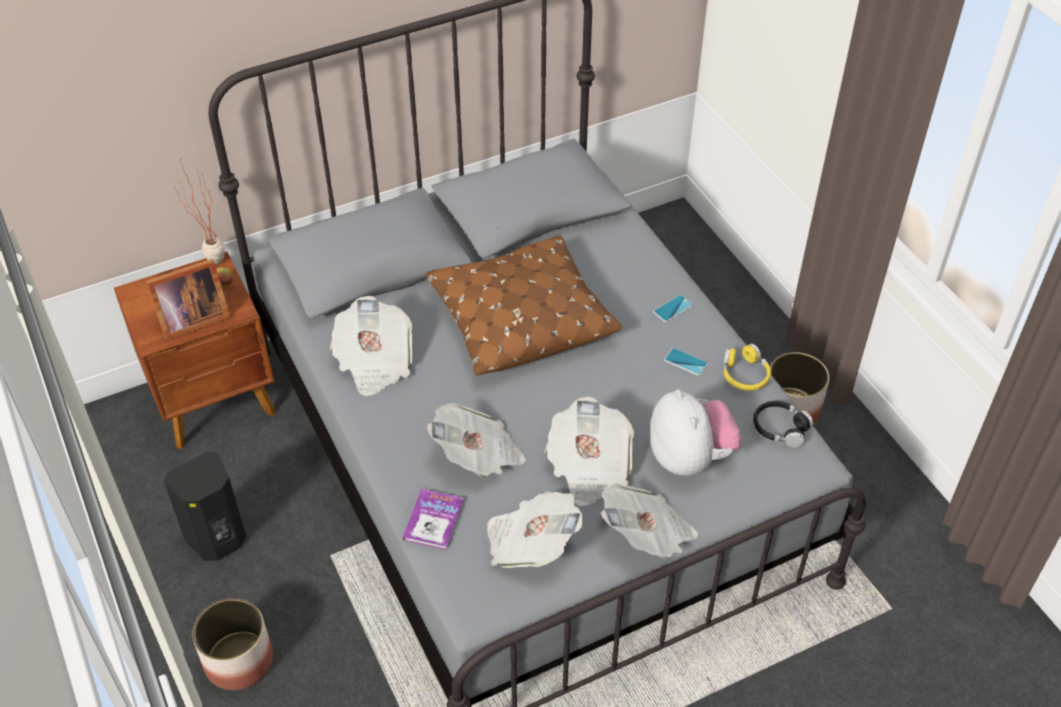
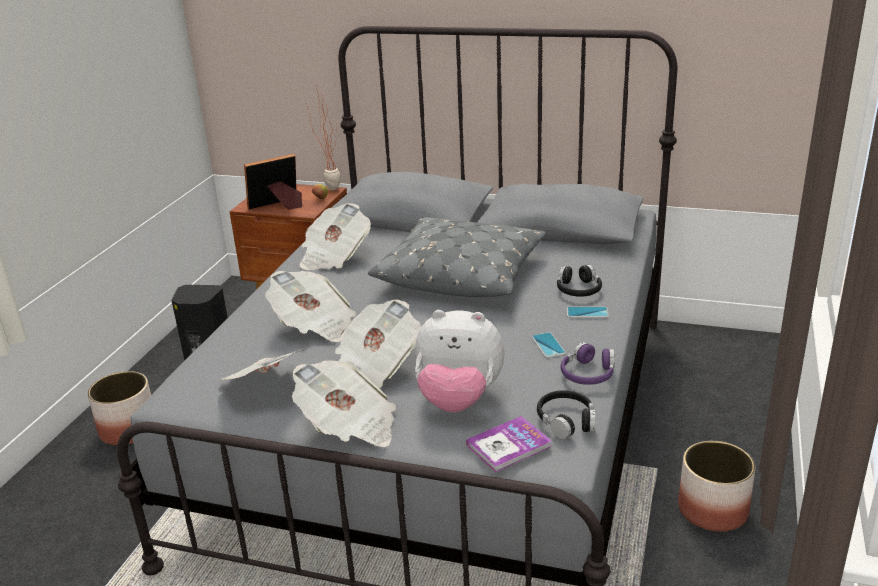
camera: 45 degrees right, 20 degrees down
(191, 319) = (278, 206): picture frame -> picture frame turned 135 degrees clockwise
(434, 520) = (232, 342): book -> book (509, 445)
(520, 318) = (461, 273): brown pillow -> grey pillow
(636, 285) = (578, 289): none -> black headphones
(690, 458) = (458, 400): plush toy -> plush toy turned 75 degrees clockwise
(744, 374) = (588, 374): yellow headphones -> purple headphones

